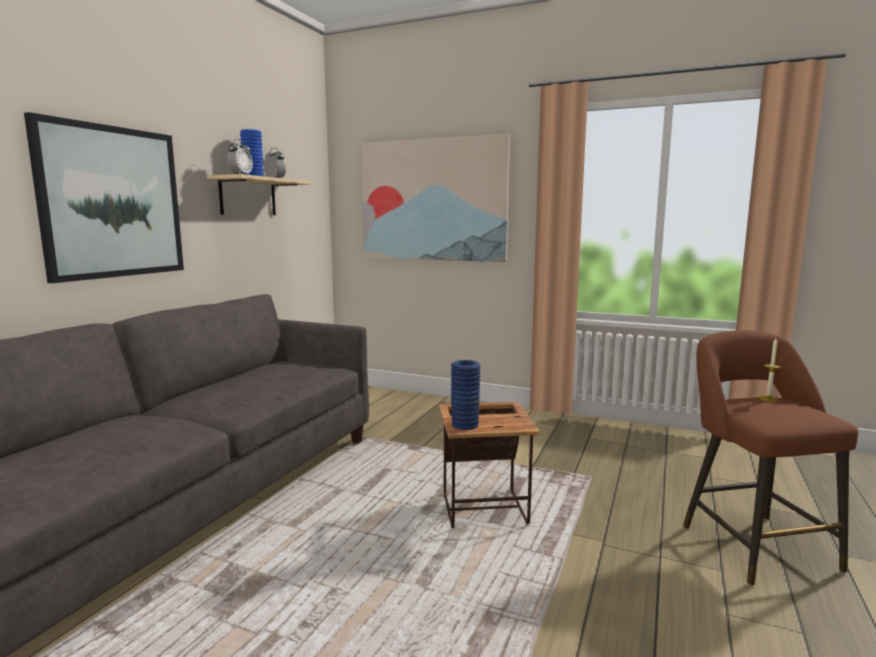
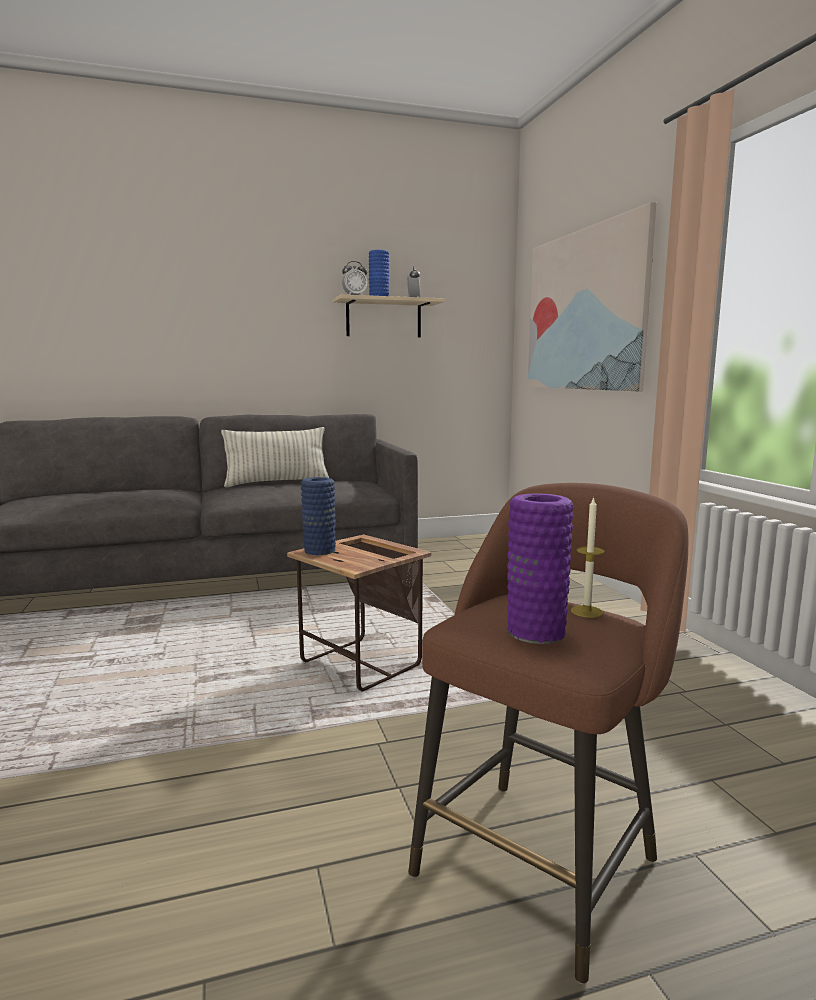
camera: 50 degrees right, 0 degrees up
(112, 202) = (233, 325): picture -> none
(224, 381) = (277, 483): none -> pillow
(794, 413) = (535, 631): none -> purple vase

